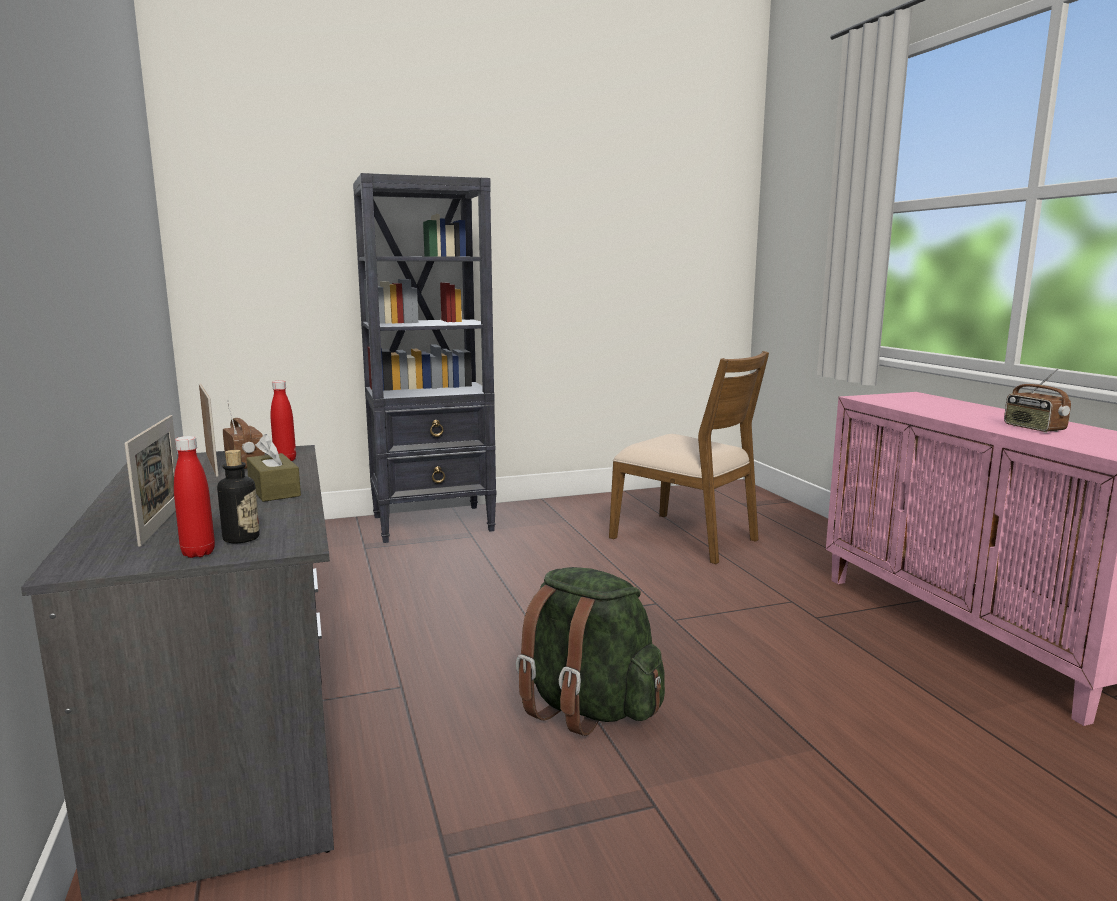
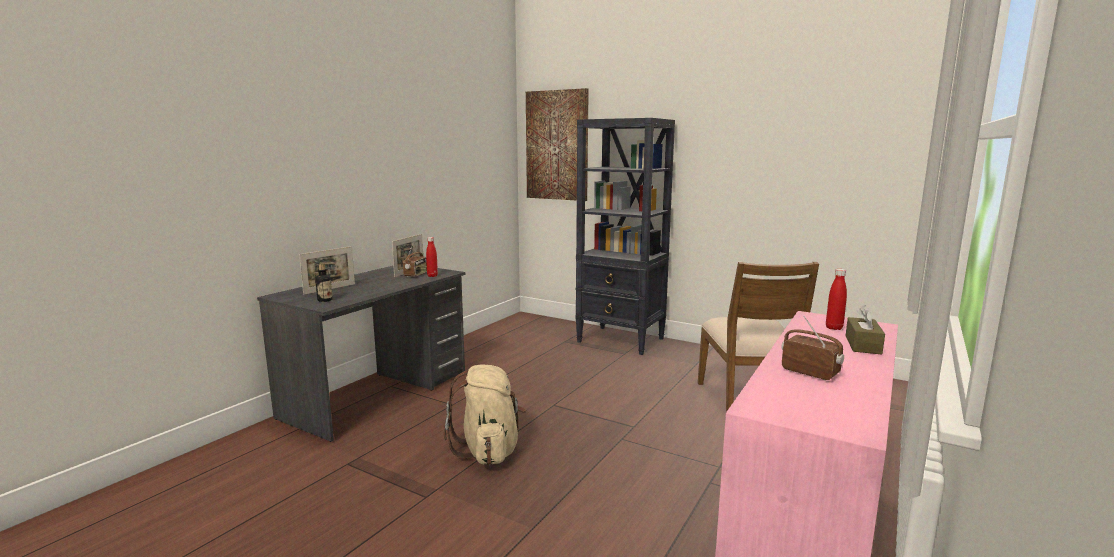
camera: 50 degrees right, 0 degrees up
(198, 553) = (304, 301): red bottle -> red bottle (834, 328)
(255, 222) = (557, 145): none -> picture
(274, 490) = (387, 287): brown tissue box -> brown tissue box (863, 345)
(587, 708) = (489, 450): green backpack -> beige backpack
(1033, 428) = (810, 372): radio -> radio turned 105 degrees clockwise

